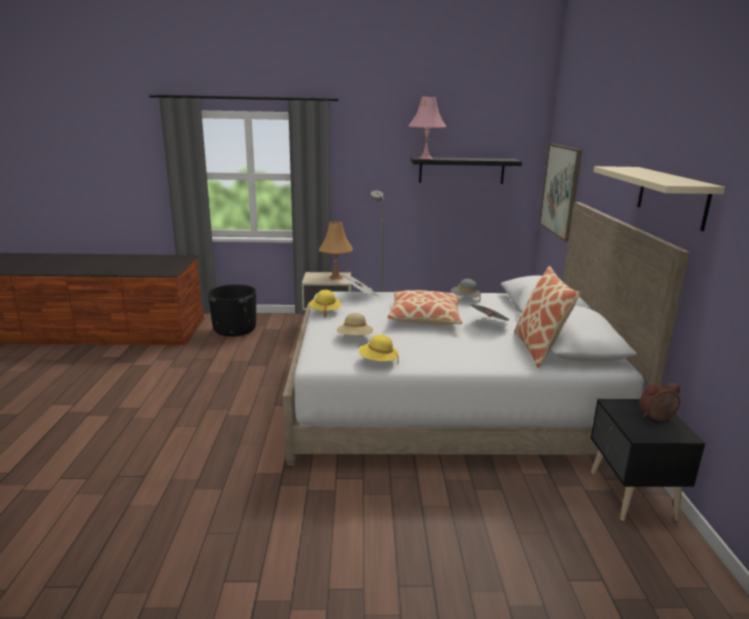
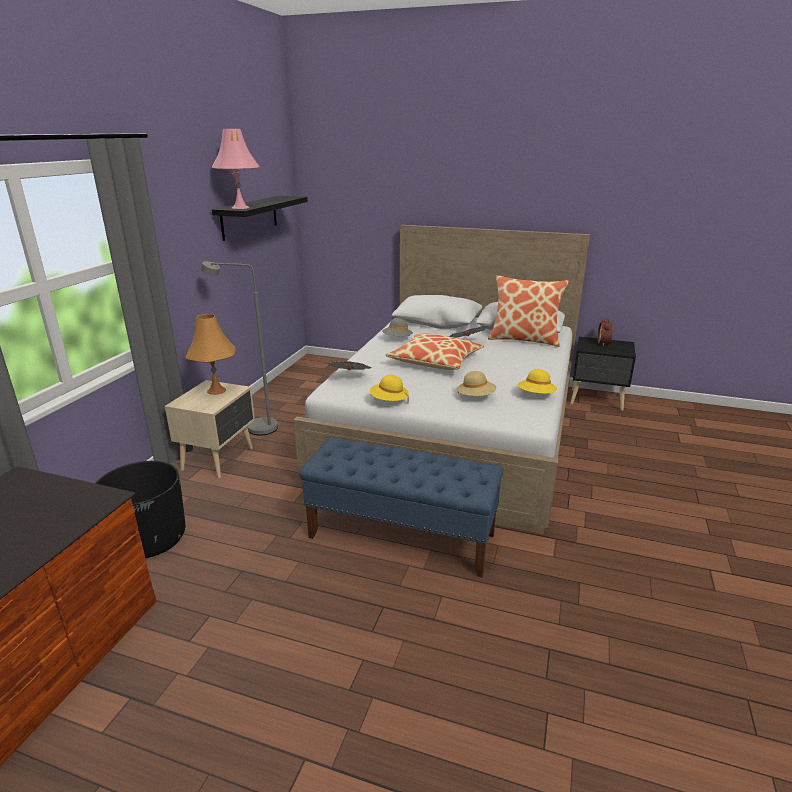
camera: 70 degrees left, 5 degrees up
(262, 401) = (402, 536): none -> blue bench
(560, 190) = (343, 219): picture -> none
(672, 196) = (550, 201): beige shelf -> none

